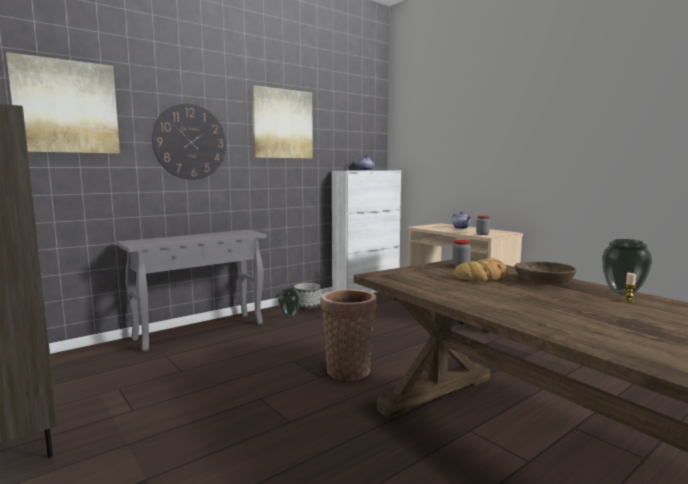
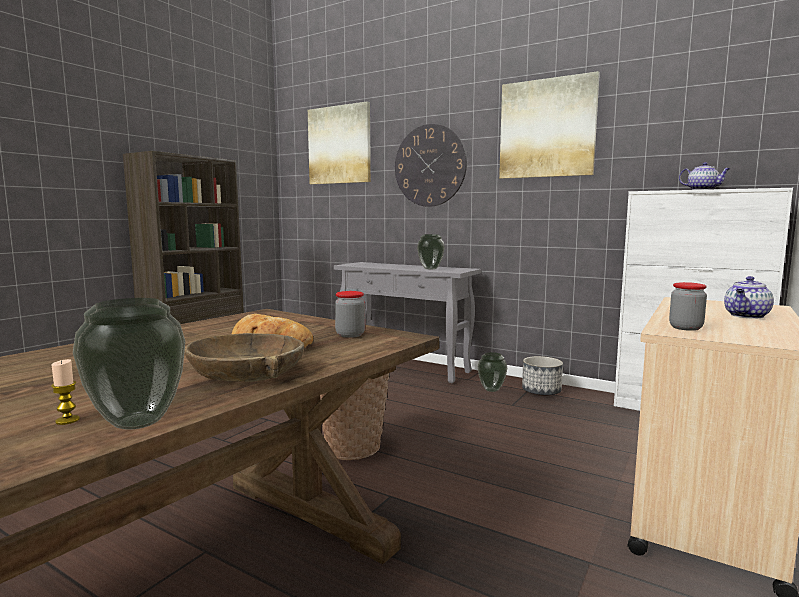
camera: 70 degrees right, 0 degrees up
(223, 235) = (431, 268): none -> vase

